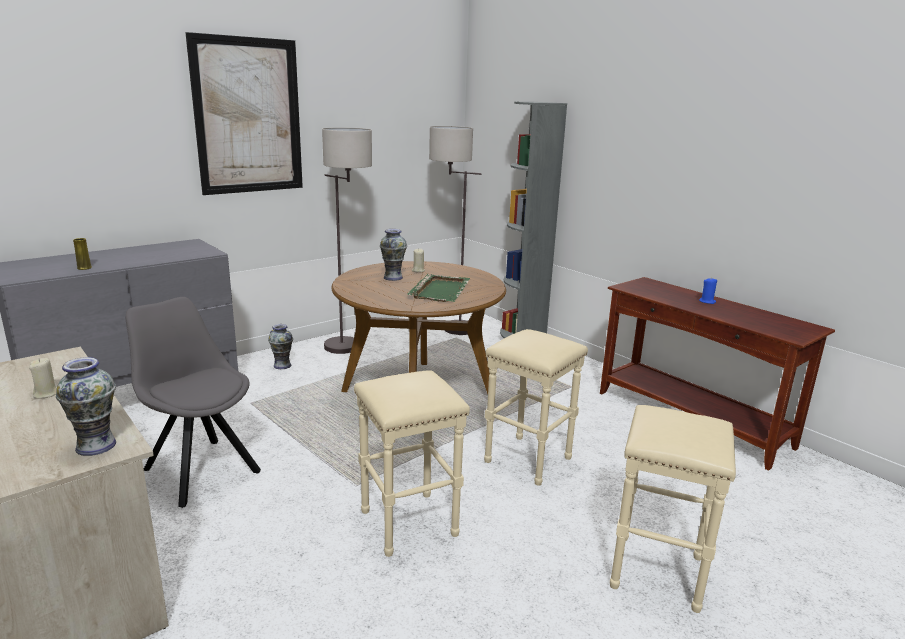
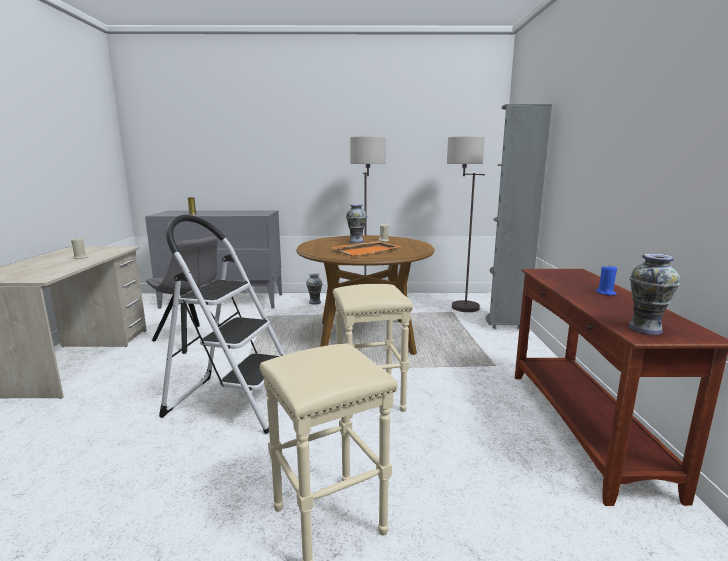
camera: 40 degrees right, 5 degrees down
(95, 445) = (38, 276): vase -> vase (644, 328)
(200, 470) = (191, 339): grey chair -> grey chair turned 135 degrees clockwise
(248, 116) = (317, 133): picture -> none
(406, 522) = (231, 402): beige stool -> step ladder
(440, 290) = (367, 250): green tray -> orange tray

